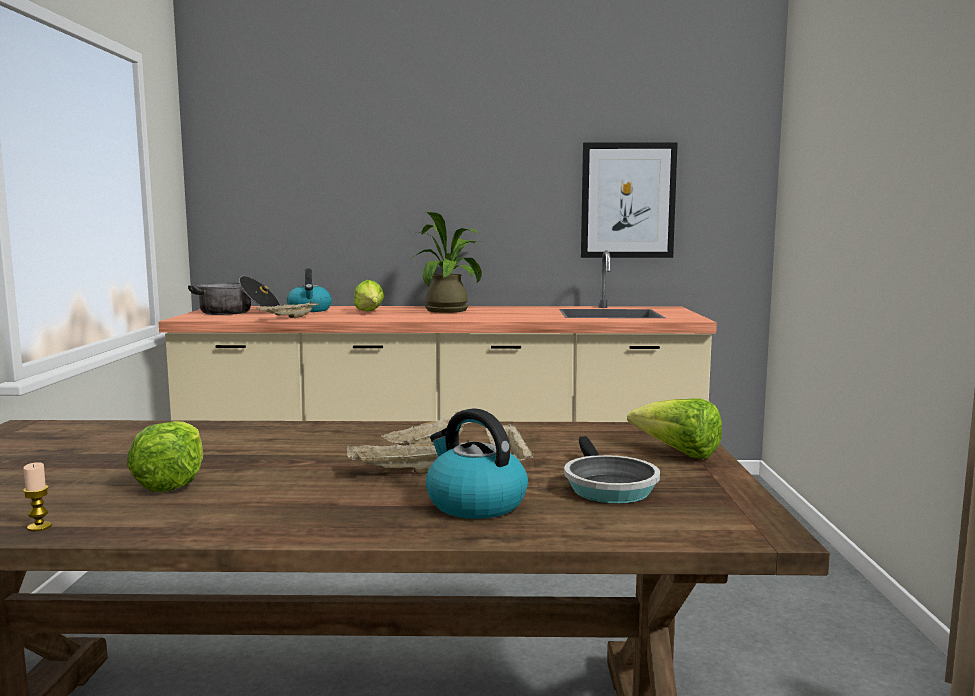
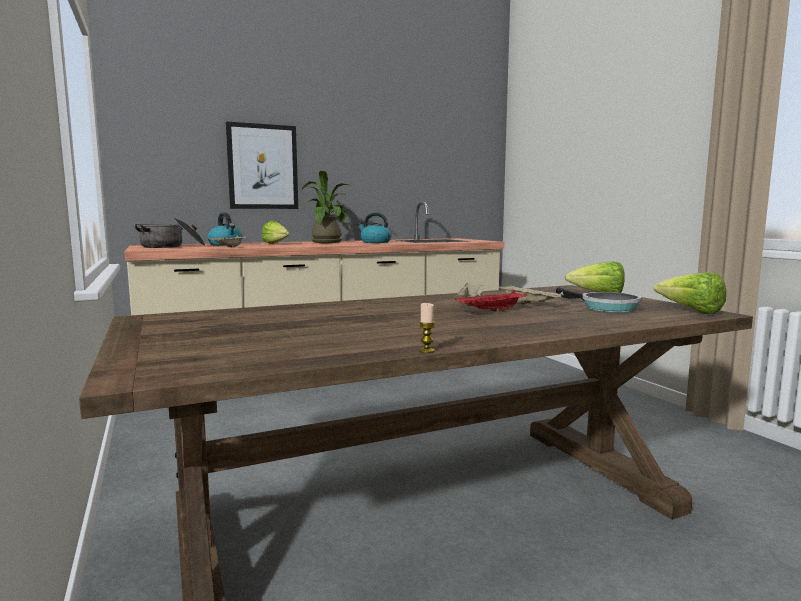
camera: 25 degrees left, 0 degrees up
(39, 527) = (344, 354): candle -> candle (426, 351)
(172, 482) = (362, 329): lettuce -> lettuce (691, 311)
(408, 472) = (491, 312): beige tray -> red tray
(474, 503) = (564, 318): kettle -> kettle (375, 242)
(627, 200) = (426, 170): picture -> picture (262, 167)

